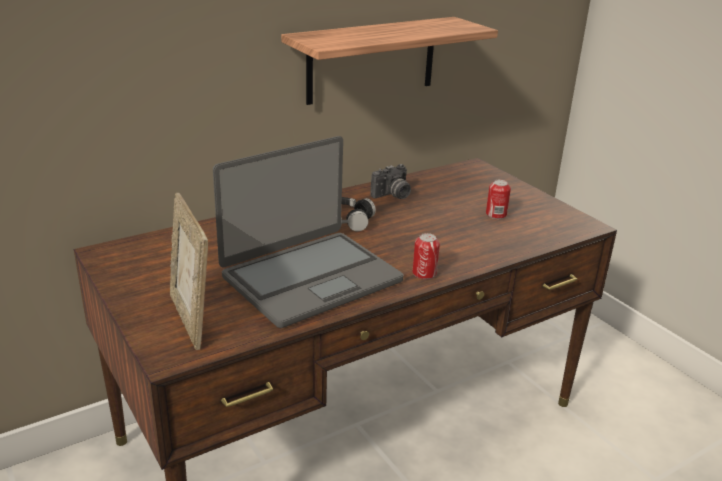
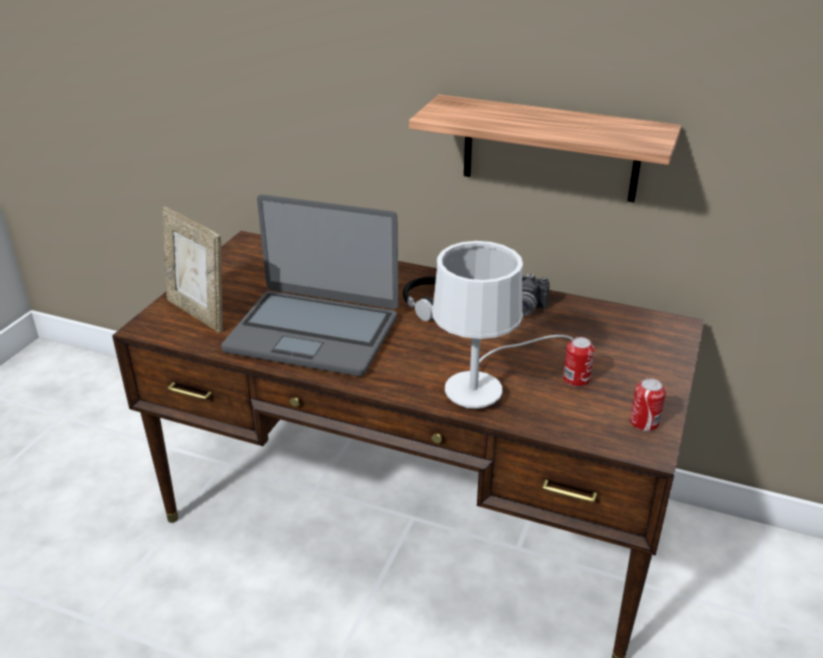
camera: 55 degrees right, 5 degrees up
(191, 319) = (199, 313): picture frame -> picture frame turned 75 degrees counterclockwise
(424, 273) = (392, 383): can -> can (644, 422)
(469, 245) = (481, 387): none -> white table lamp

